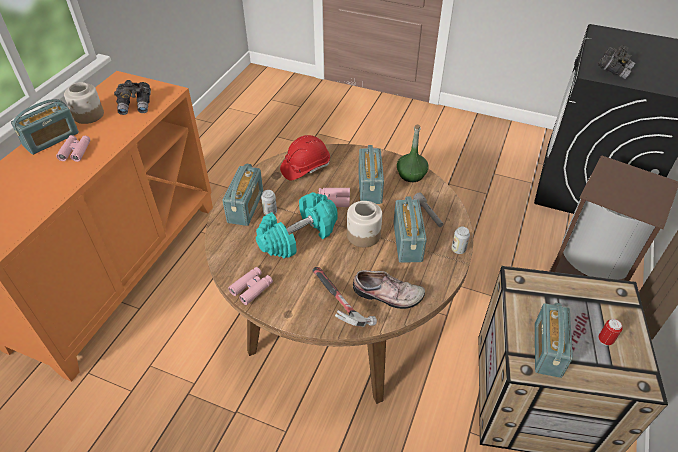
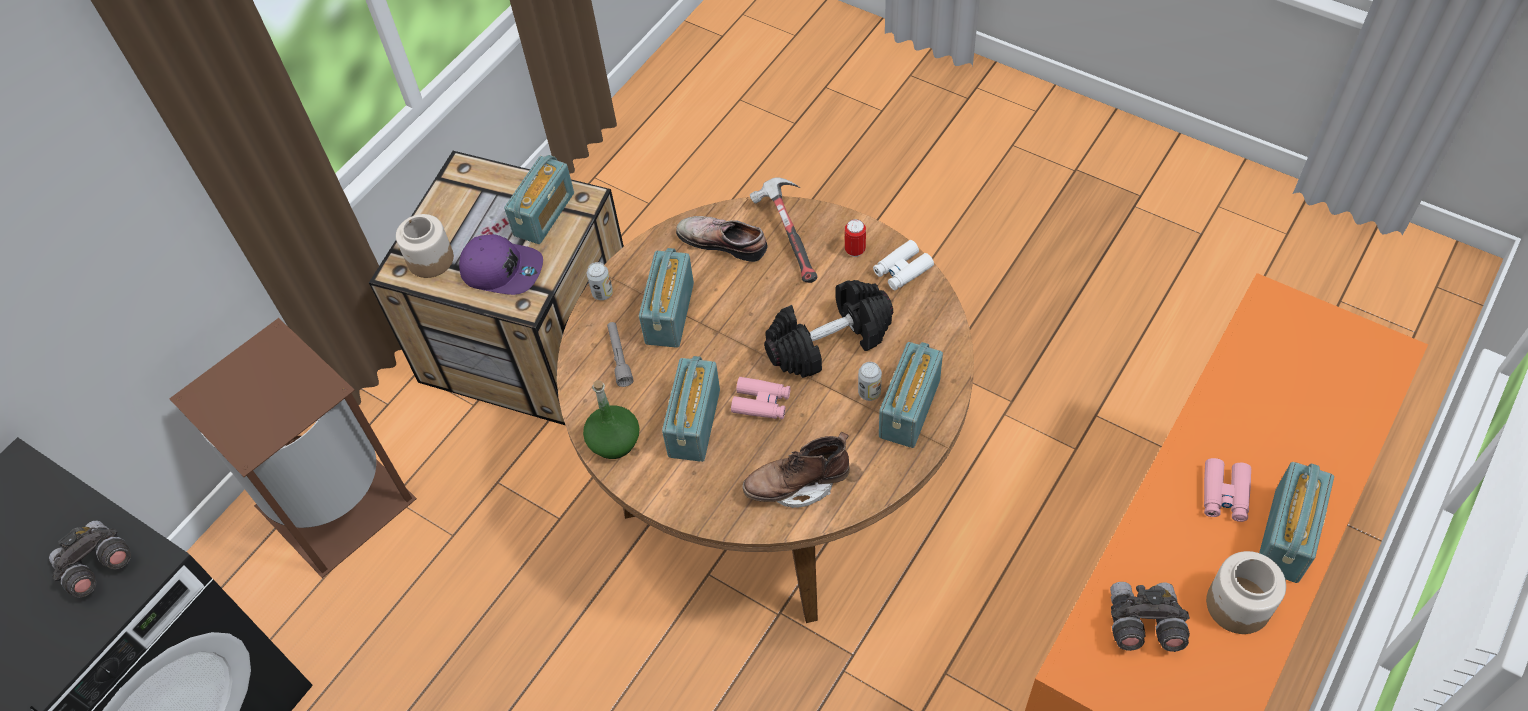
camera: 165 degrees left, 10 degrees up
(51, 139) = (1287, 535): radio -> radio turned 150 degrees clockwise
(251, 288) = (902, 270): pink binoculars -> white binoculars
(298, 237) = (829, 341): turquoise dumbbell -> black dumbbell
(305, 167) = (797, 485): red hard hat -> brown boot
(364, 235) = (730, 332): jar -> jar (430, 259)
(549, 301) = (502, 270): none -> purple cap
(605, 340) = (468, 216): can -> can (855, 250)

